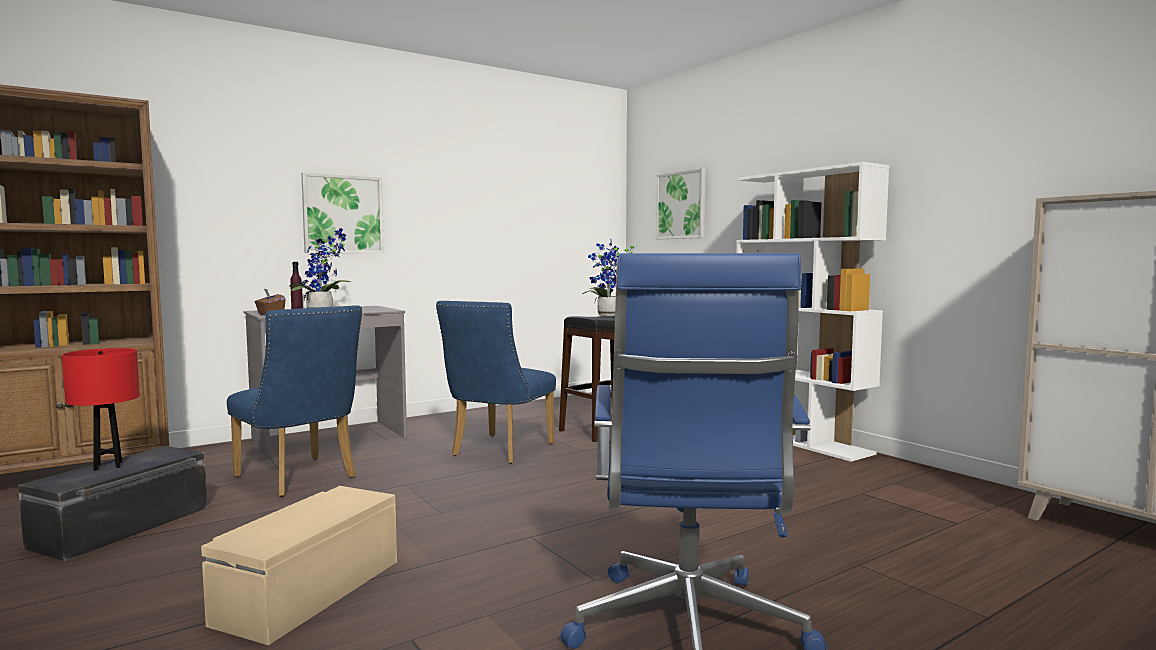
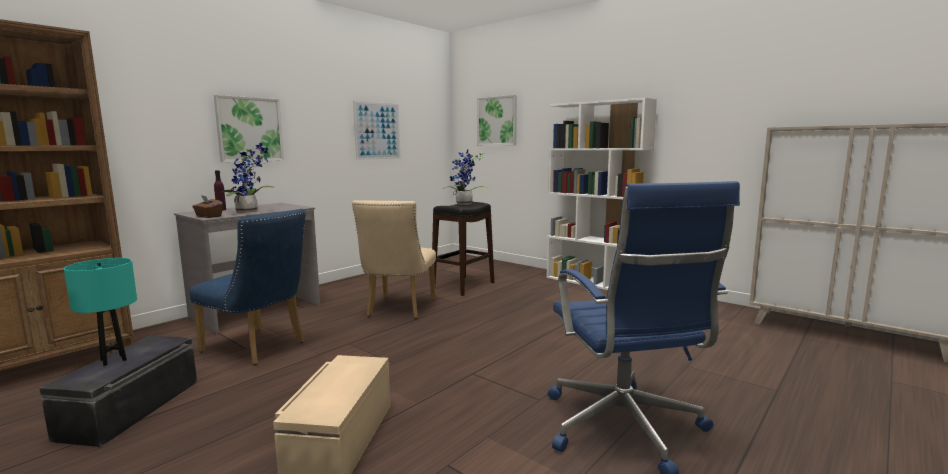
camera: 15 degrees left, 5 degrees up
(108, 466) = (113, 360): red table lamp -> turquoise table lamp
(497, 451) = (398, 309): blue chair -> beige chair
(515, 219) = (377, 131): none -> picture

